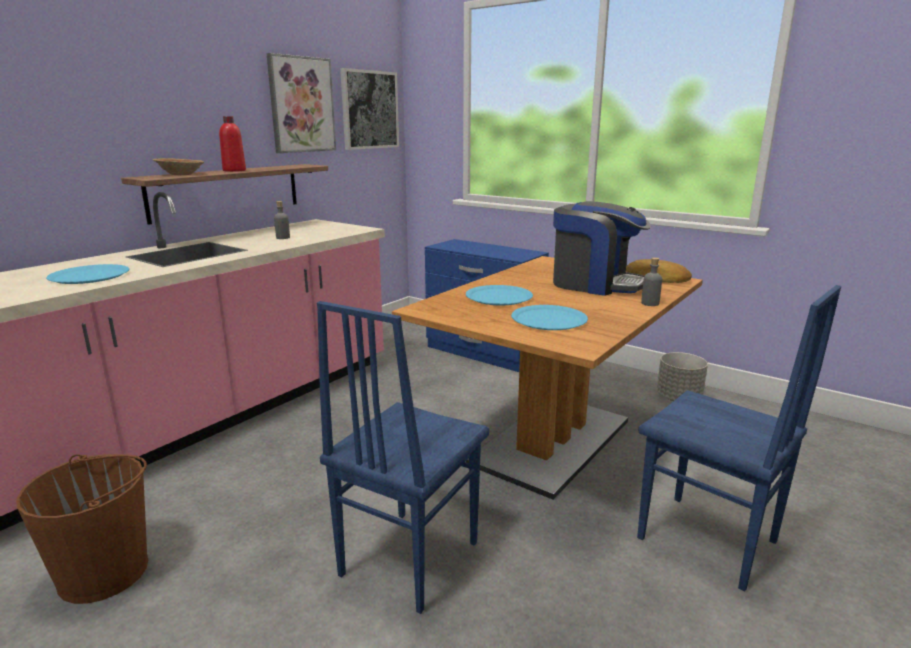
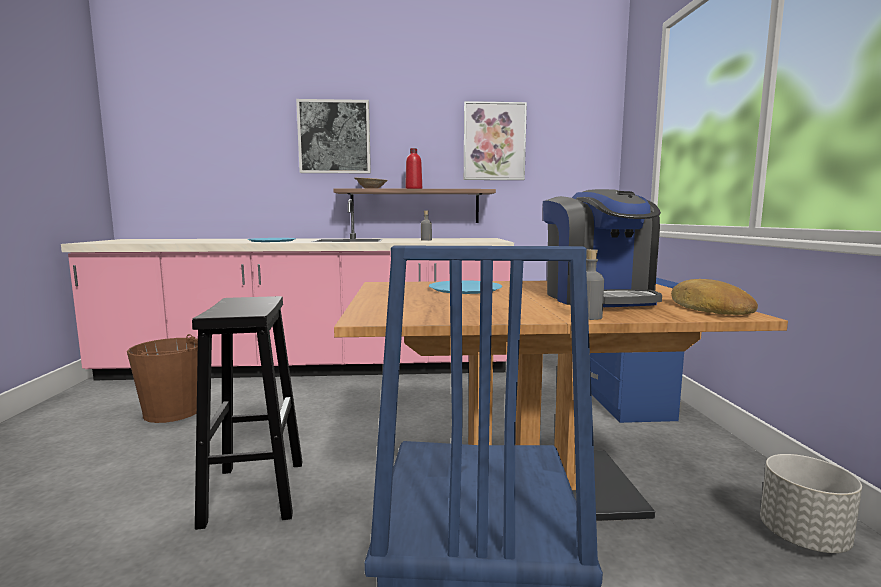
camera: 50 degrees right, 10 degrees down
(369, 110) = (572, 146): picture -> picture (334, 137)
(407, 558) = (255, 491): blue chair -> black stool
(548, 319) = (433, 303): blue plate -> none

